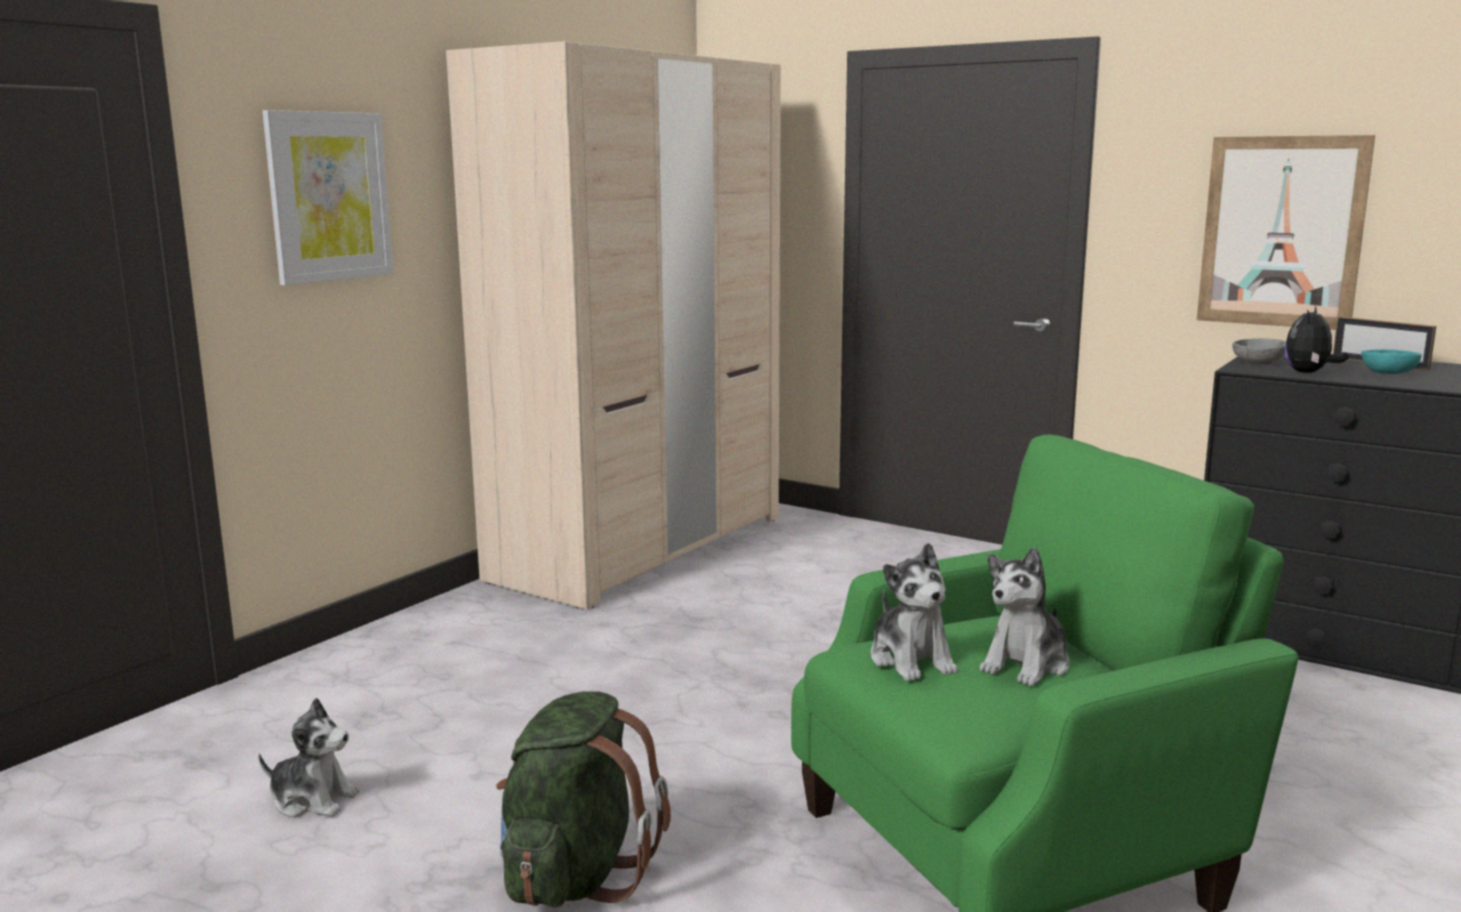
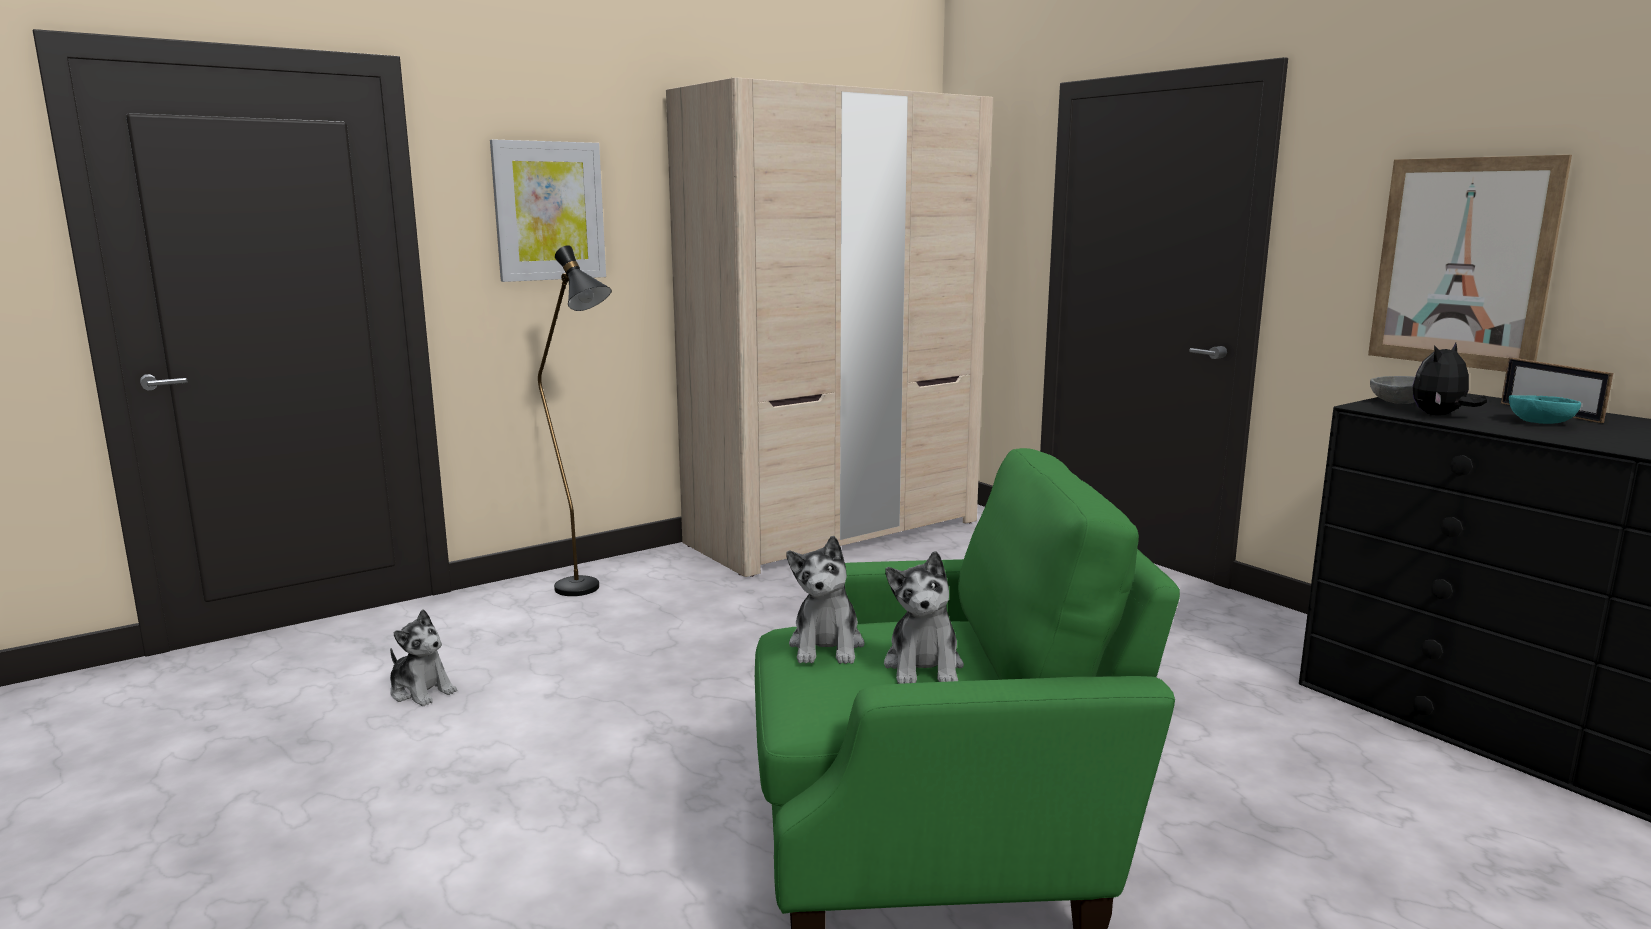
camera: 20 degrees right, 0 degrees up
(415, 652) = (587, 592): none -> black floor lamp
(575, 874) = (553, 787): green backpack -> none
(1026, 664) = (924, 667): plush toy -> plush toy turned 60 degrees counterclockwise

